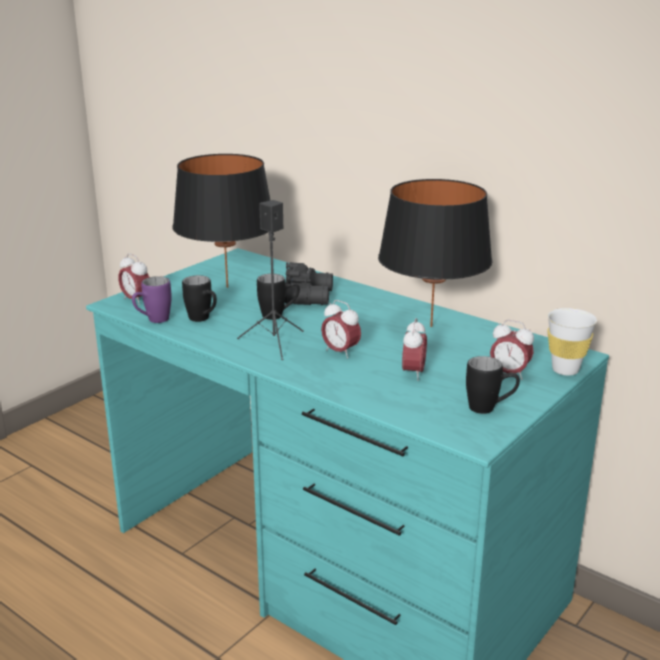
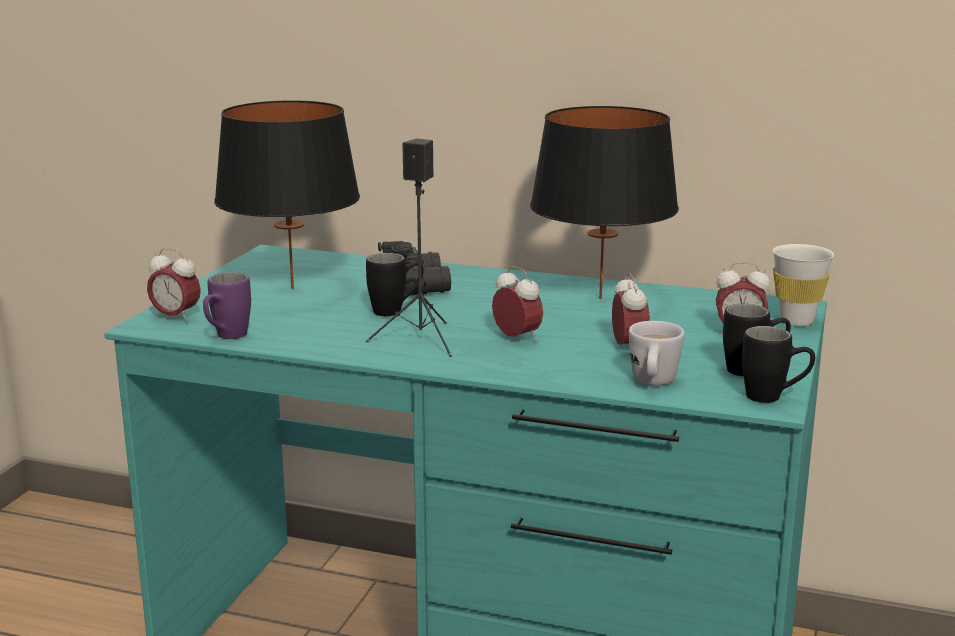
camera: 20 degrees left, 5 degrees down
(203, 319) = (297, 327): black mug -> black mug (774, 398)
(340, 352) = (517, 338): alarm clock -> alarm clock turned 150 degrees counterclockwise
(403, 407) = (653, 383): none -> white mug

